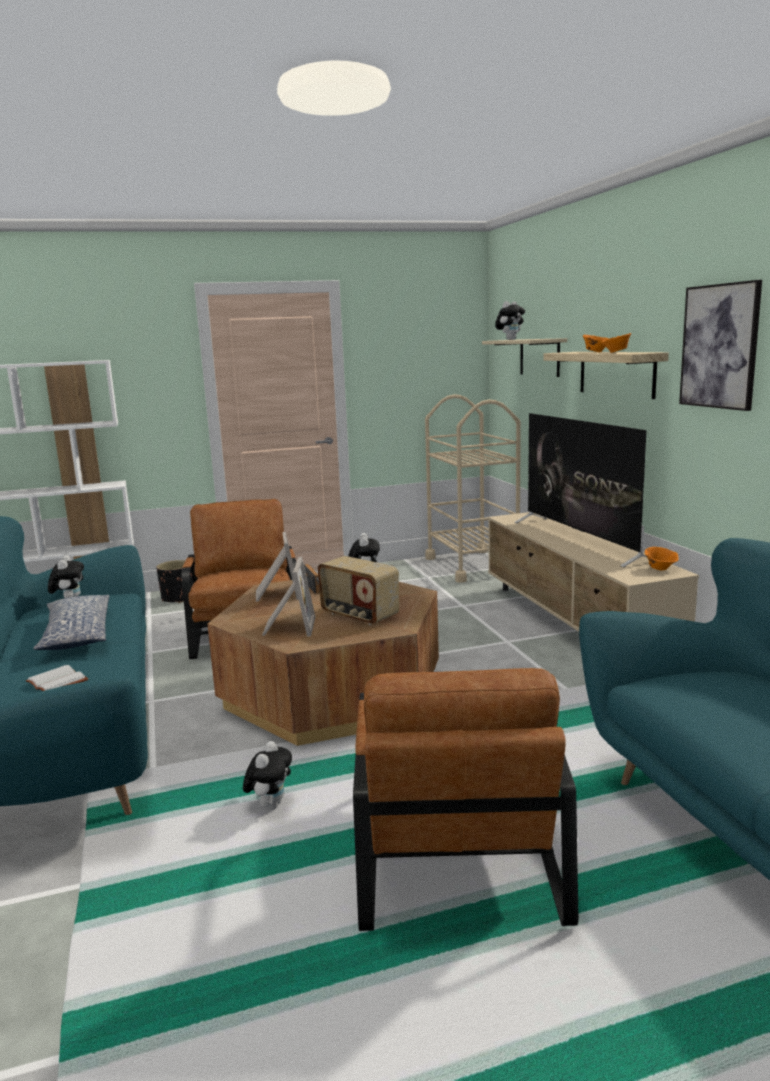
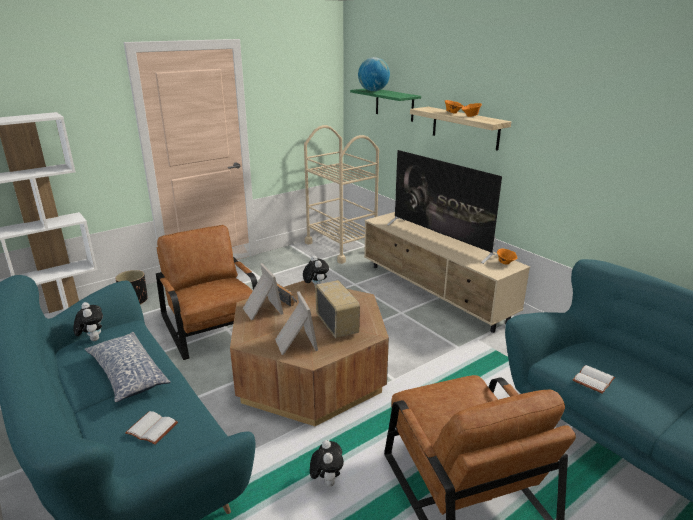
camera: 20 degrees left, 10 degrees up
(358, 615) = (337, 325): radio -> radio turned 135 degrees counterclockwise
(510, 339) = (373, 91): plush toy -> globe
(539, 357) = (394, 104): beige shelf -> green shelf
(697, 710) = (592, 379): none -> white book
(719, 346) = (554, 125): picture -> none

